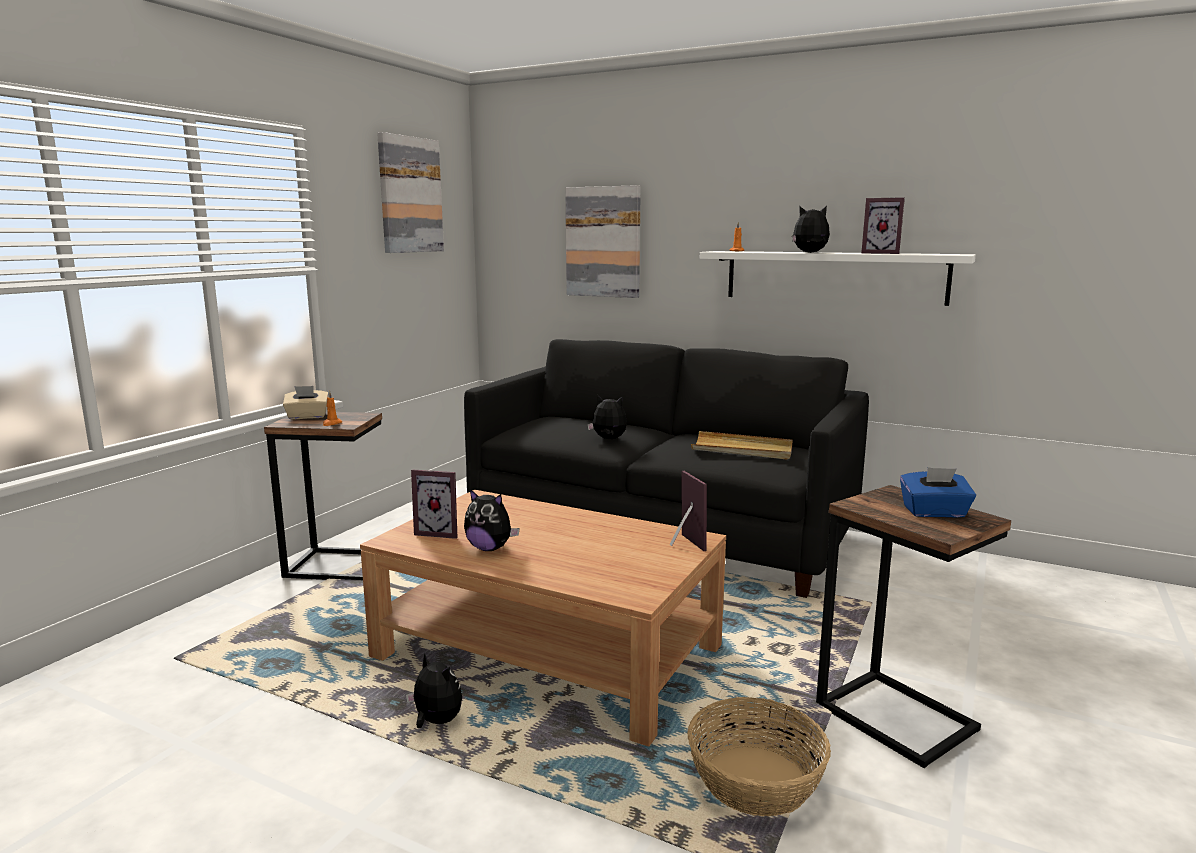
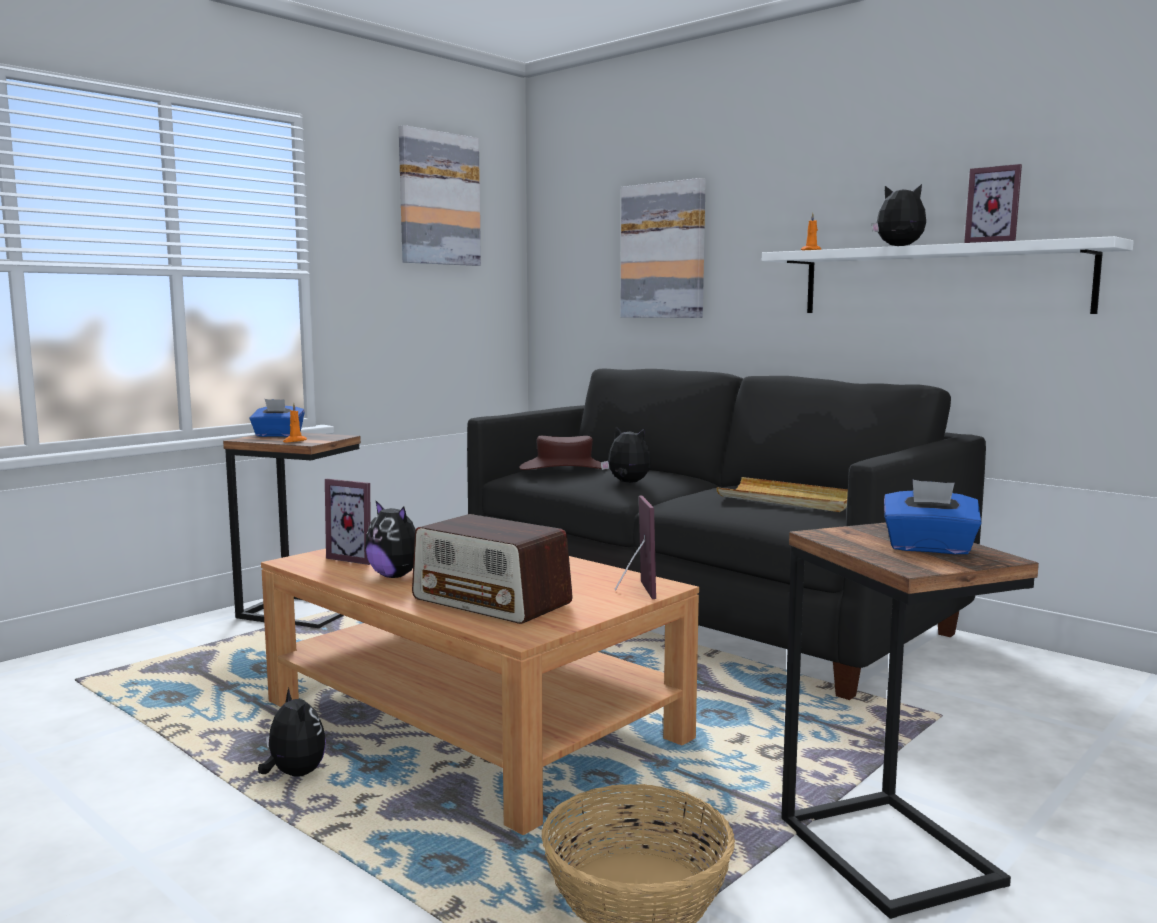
camera: 15 degrees right, 5 degrees down
(307, 416) = (278, 435): beige tissue box -> blue tissue box
(546, 427) = (564, 468): none -> brown hat
(588, 567) = (492, 601): none -> radio

